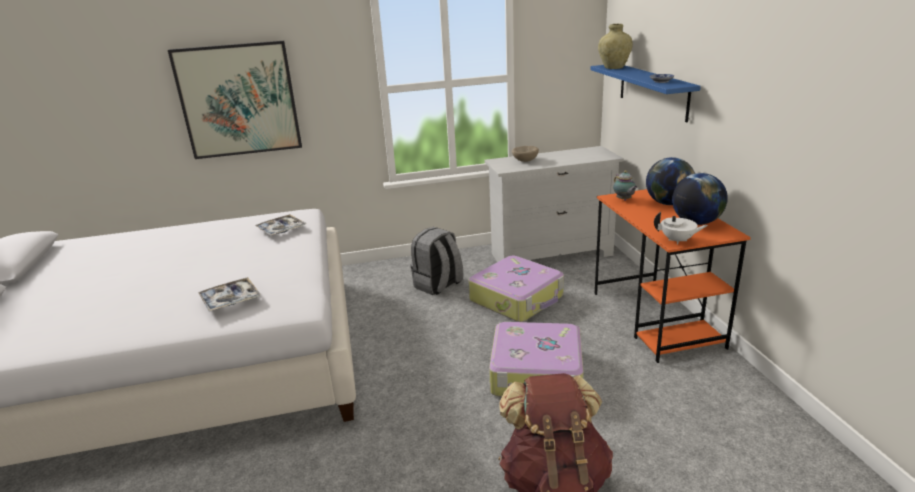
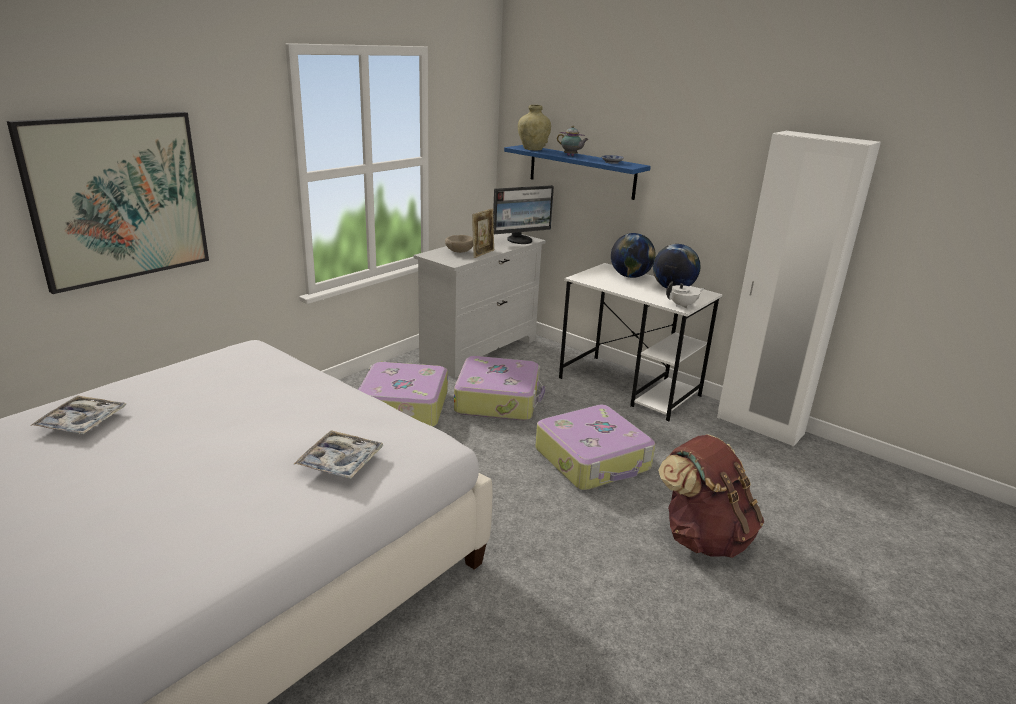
camera: 40 degrees left, 0 degrees up
(281, 230) = (256, 372): tray -> tray (82, 422)
(438, 285) = (402, 407): grey backpack -> suitcase
(542, 164) = (483, 253): none -> picture frame
(597, 156) = (520, 240): none -> monitor
(624, 200) = (592, 278): teapot -> teapot (571, 156)
(656, 319) = (630, 387): orange desk -> white desk
(763, 400) = (759, 426): none -> white wardrobe

